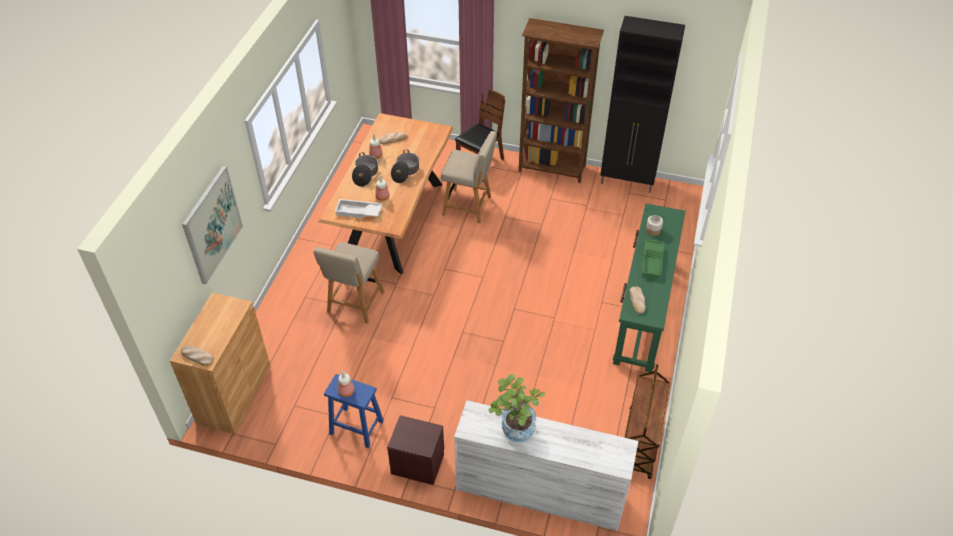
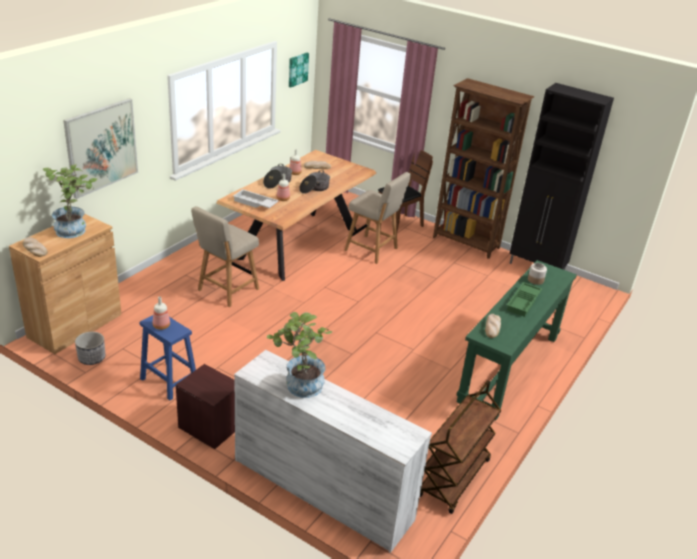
camera: 15 degrees right, 15 degrees down
(219, 318) = (75, 229): none -> potted plant
(272, 426) = (92, 358): none -> planter
(338, 32) = (297, 69): none -> picture

